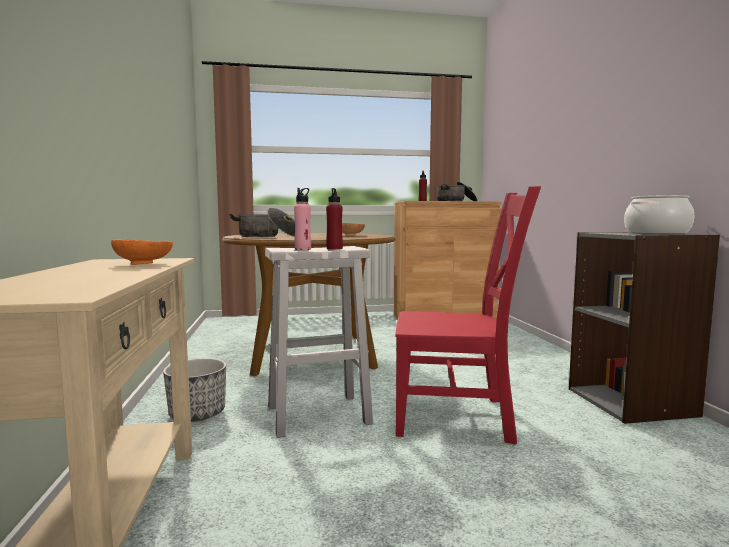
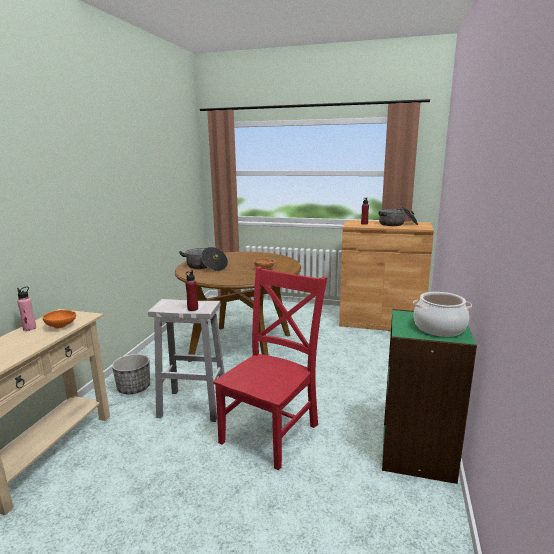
camera: 25 degrees right, 10 degrees up
(303, 249) = (172, 308): pink bottle -> pink bottle (29, 328)
(458, 417) = (272, 431): red chair -> red chair turned 90 degrees counterclockwise
(632, 402) = (418, 452): grey bookcase -> green bookcase

